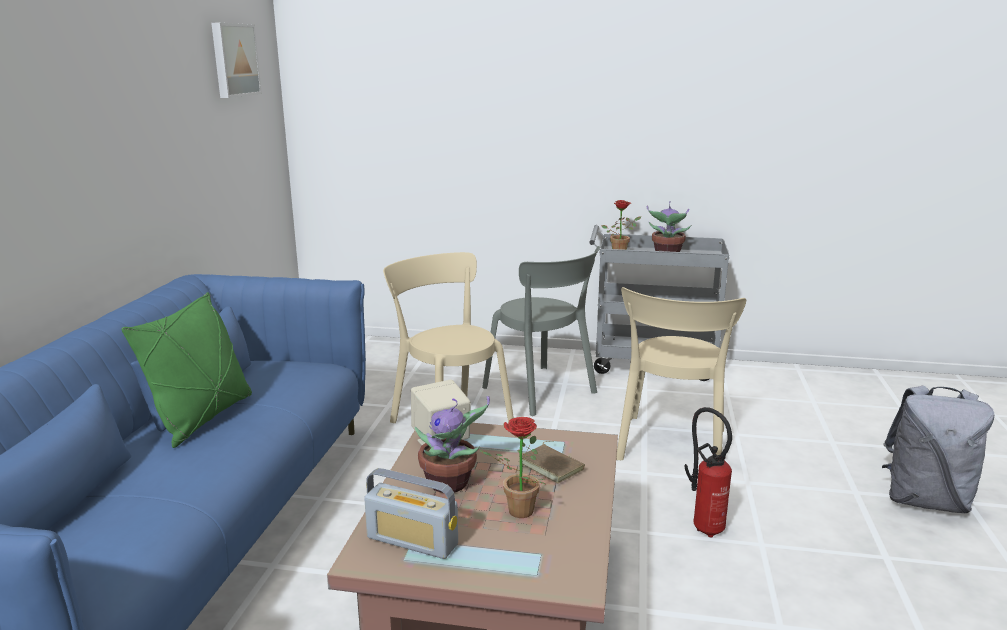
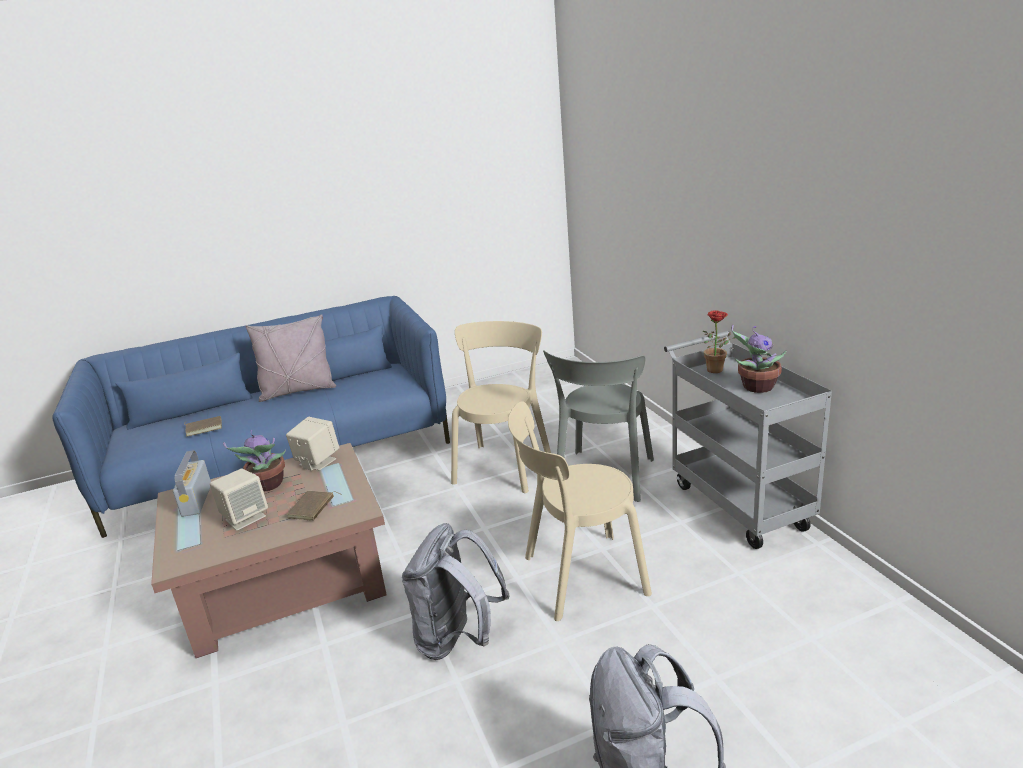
camera: 60 degrees right, 5 degrees up
(169, 502) = (204, 427): none -> brown book
(203, 418) = (298, 391): green pillow -> purple pillow
(233, 60) = (486, 133): picture -> none
(515, 512) = (245, 518): potted plant -> beige speaker
(705, 527) = (458, 639): fire extinguisher -> grey backpack

